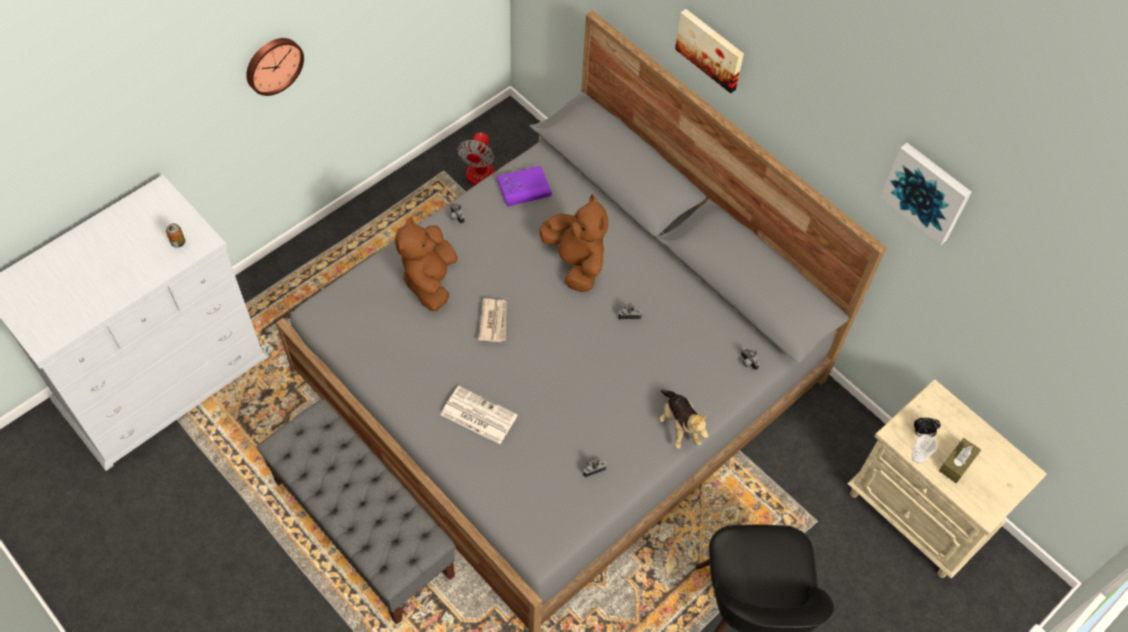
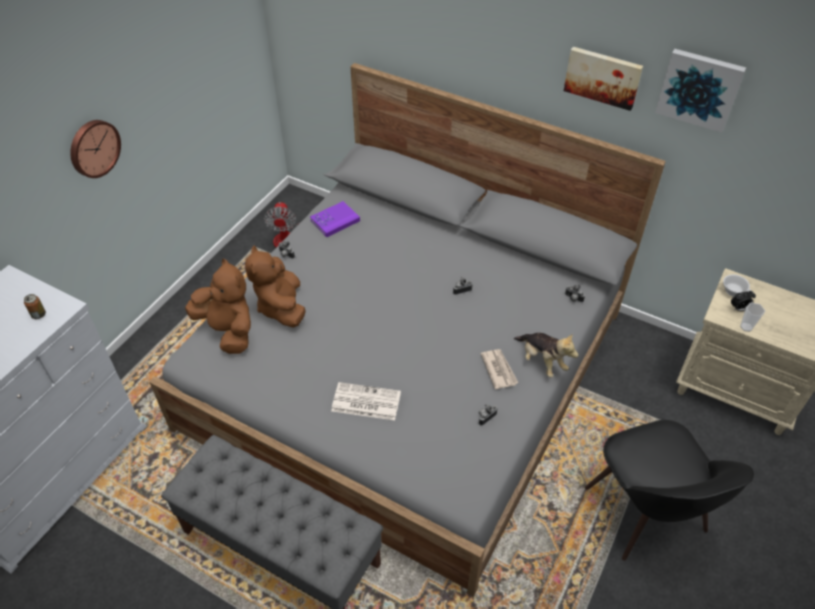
camera: 15 degrees left, 10 degrees down
(494, 321) = (350, 323): newspaper -> newspaper (498, 369)
(575, 262) = (400, 263): brown plush toy -> brown plush toy (228, 330)
(711, 49) = (470, 48): picture -> picture (603, 77)
(929, 410) = (734, 291): none -> white cup
(957, 464) = (778, 323): brown tissue box -> none

